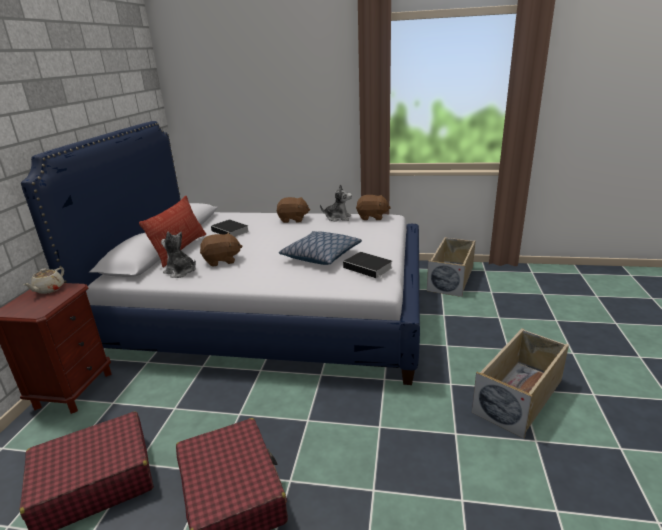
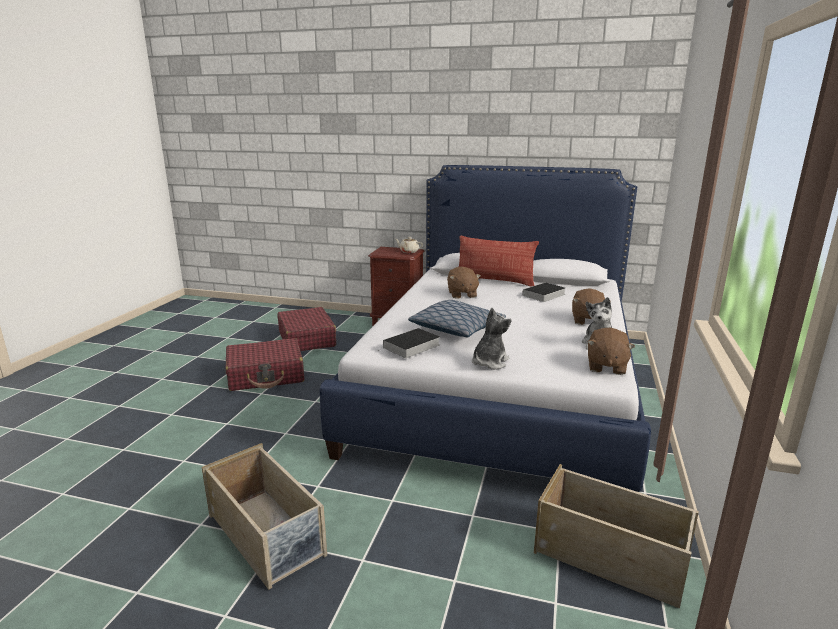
camera: 95 degrees right, 5 degrees down
(181, 272) = (442, 284): plush toy -> plush toy (489, 362)

